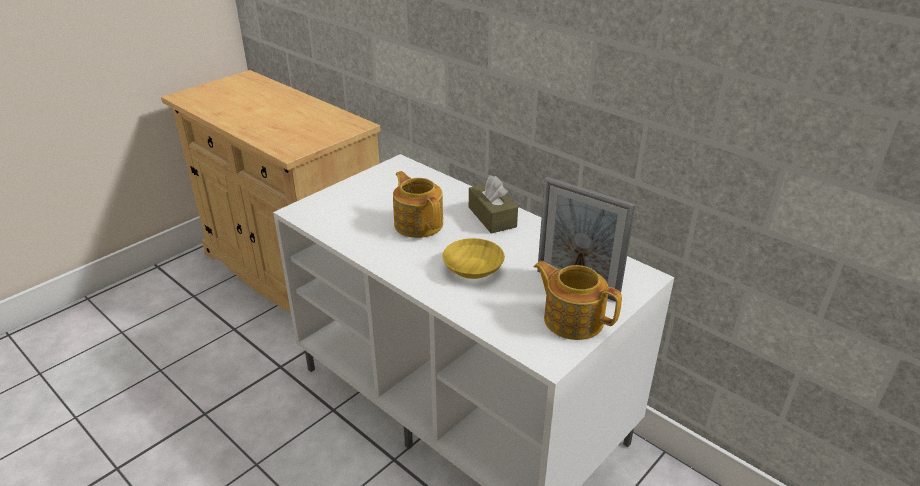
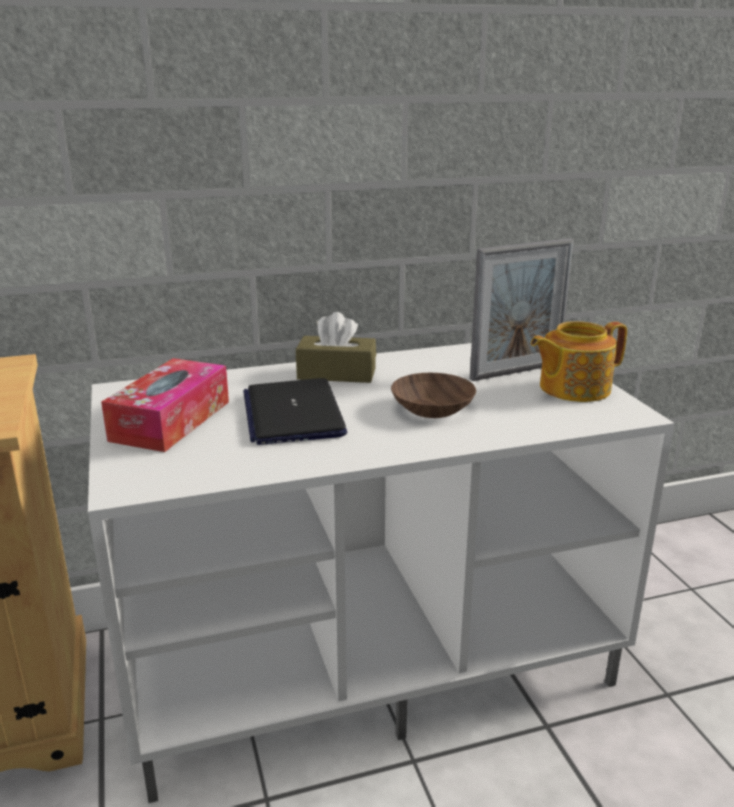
camera: 60 degrees left, 10 degrees down
(376, 193) = (171, 420): none -> tissue box
(418, 223) = (292, 413): teapot -> laptop
(472, 269) = (434, 409): yellow bowl -> brown bowl

